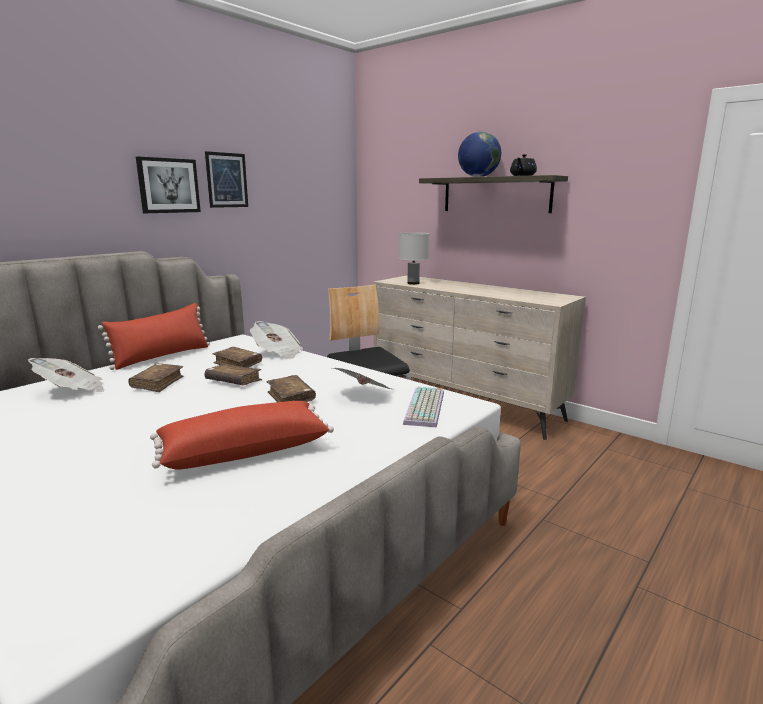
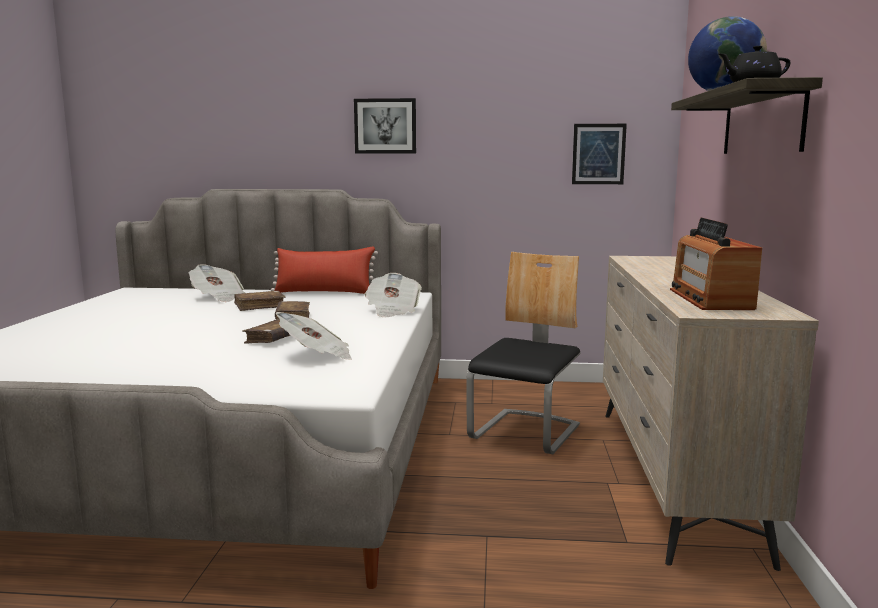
camera: 55 degrees right, 5 degrees down
(227, 180) = (455, 119): picture -> picture (598, 154)
(238, 364) = (340, 309): brown book -> none
(244, 450) = (144, 353): red pillow -> none
(413, 283) = (642, 263): white table lamp -> none
(426, 408) = (311, 380): keyboard -> none
(525, 295) = (710, 299): none -> radio

